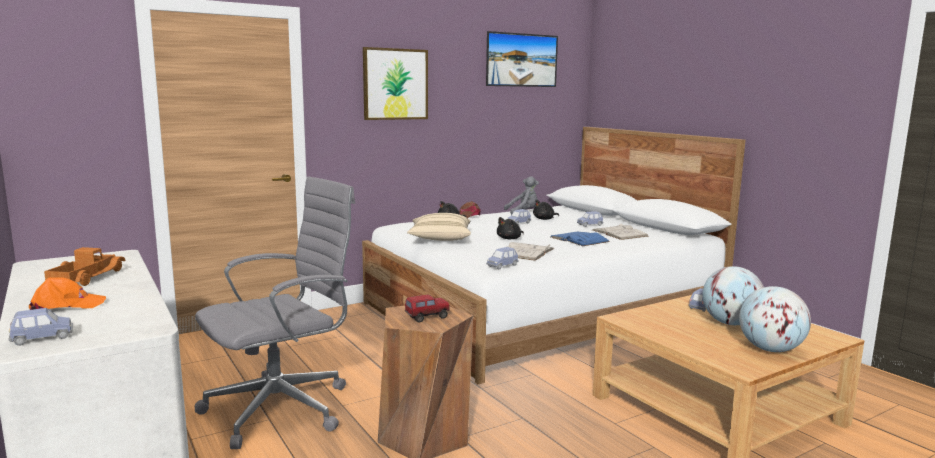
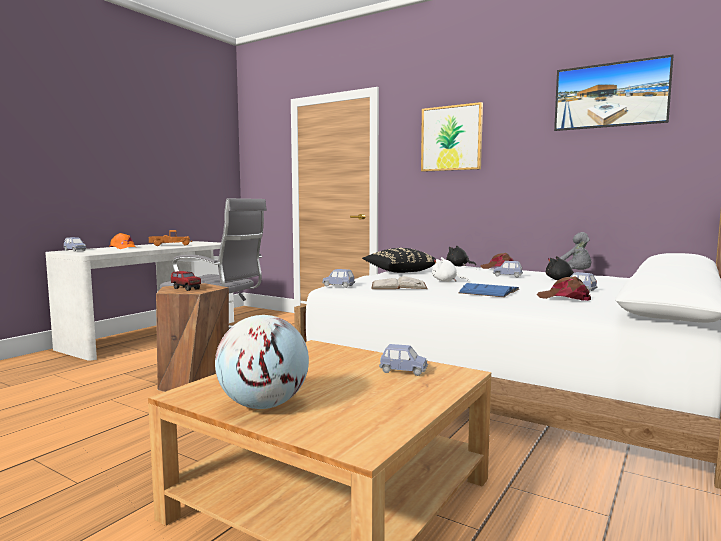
camera: 65 degrees right, 5 degrees down
(440, 239) = (399, 271): beige pillow -> black pillow
(510, 239) = (446, 281): black plush toy -> white plush toy
(619, 233) = (564, 298): white book -> brown cap
(730, 323) = (351, 385): globe -> none

